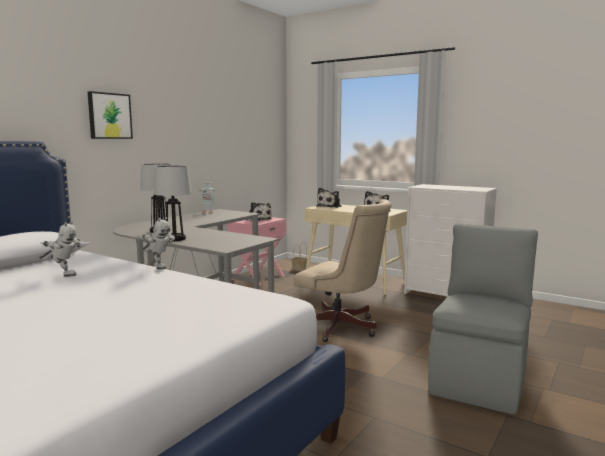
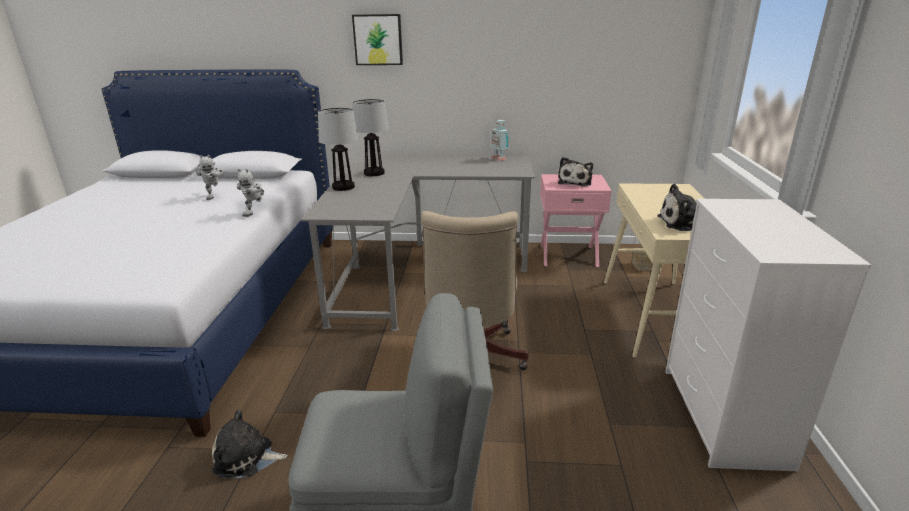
camera: 60 degrees right, 15 degrees up
(330, 206) = (660, 191): plush toy -> plush toy (247, 458)

